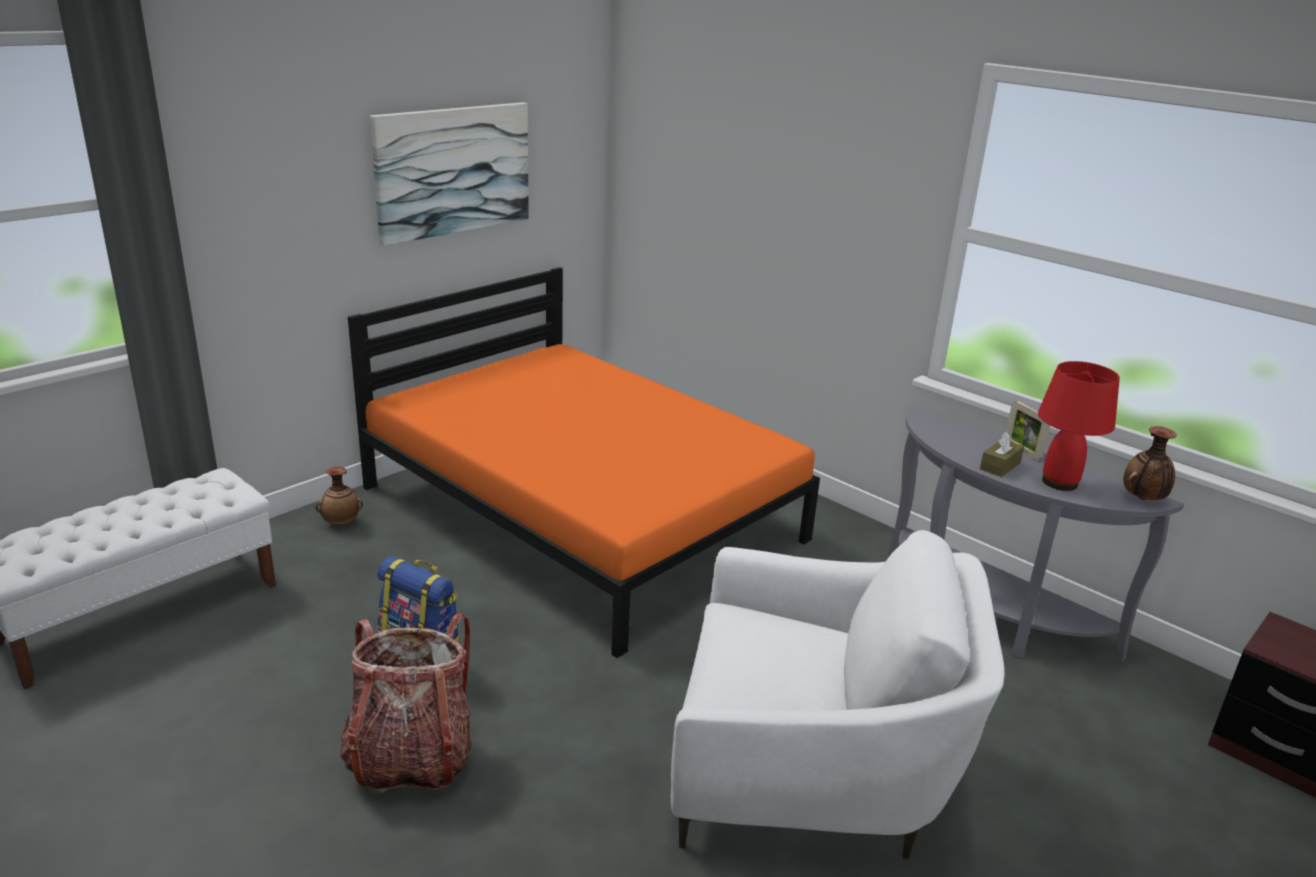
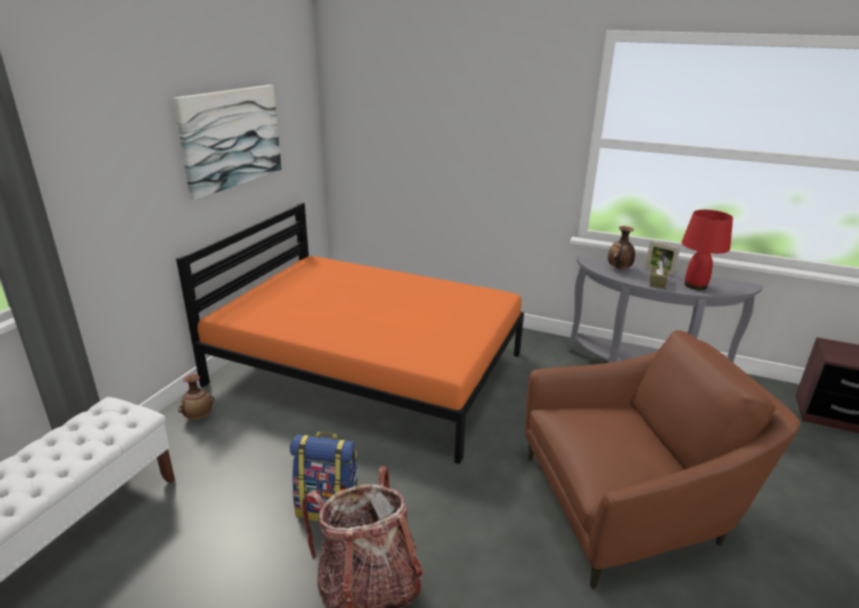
camera: 20 degrees left, 0 degrees up
(811, 772) = (628, 505): white armchair -> brown armchair
(1143, 499) = (743, 286): vase -> vase (619, 269)

